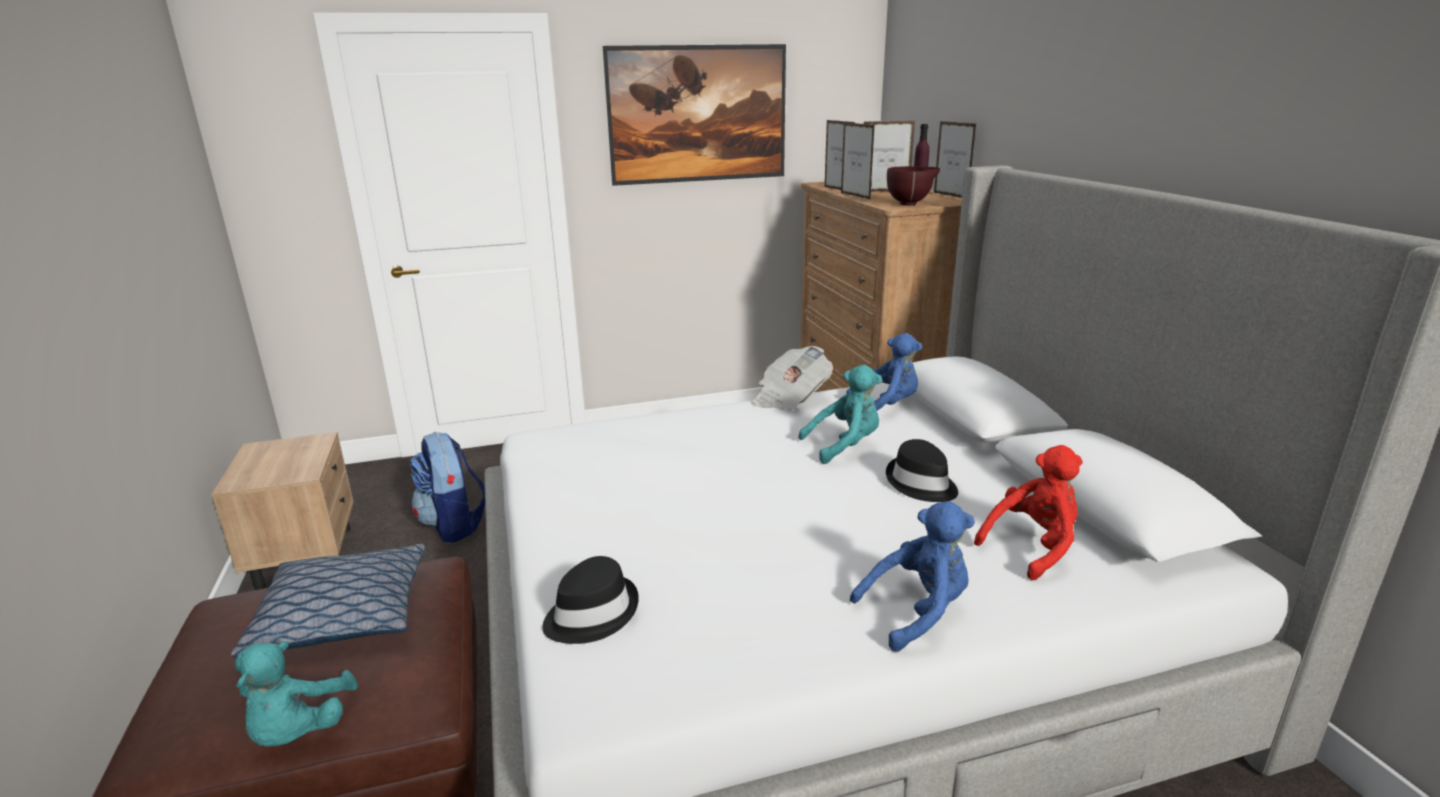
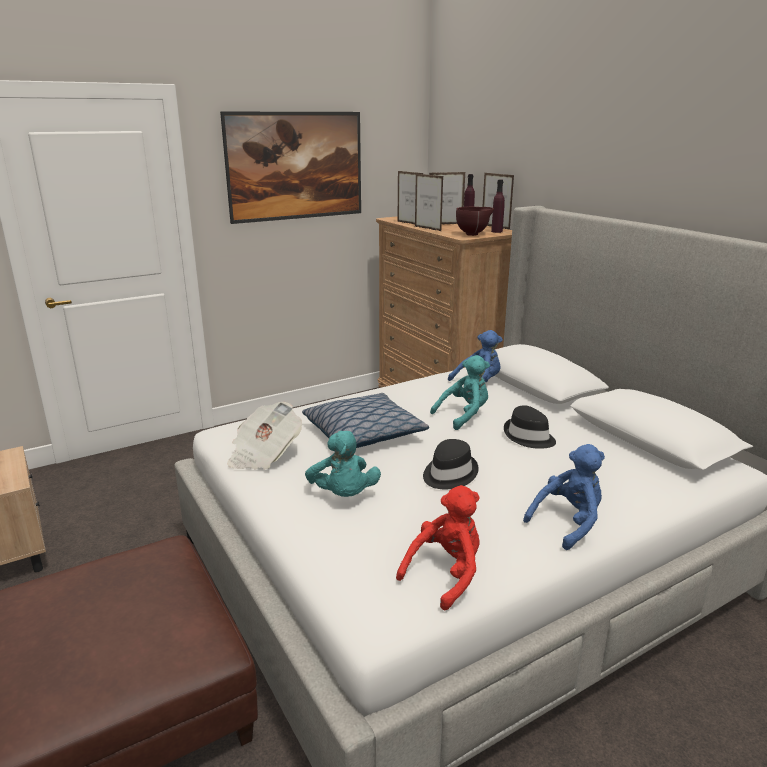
camera: 15 degrees left, 0 degrees up
(299, 730) = (125, 686): turquoise plush toy -> turquoise plush toy (343, 495)
(344, 615) = (112, 593): pillow -> pillow (363, 433)
(454, 525) = (131, 514): backpack -> none
(591, 613) = (347, 557): black hat -> black hat (448, 474)
(790, 398) = (406, 384): newspaper -> newspaper (264, 454)
(947, 201) = (496, 231): none -> purple bottle
(1032, 547) = (619, 471): red plush toy -> red plush toy (446, 574)

